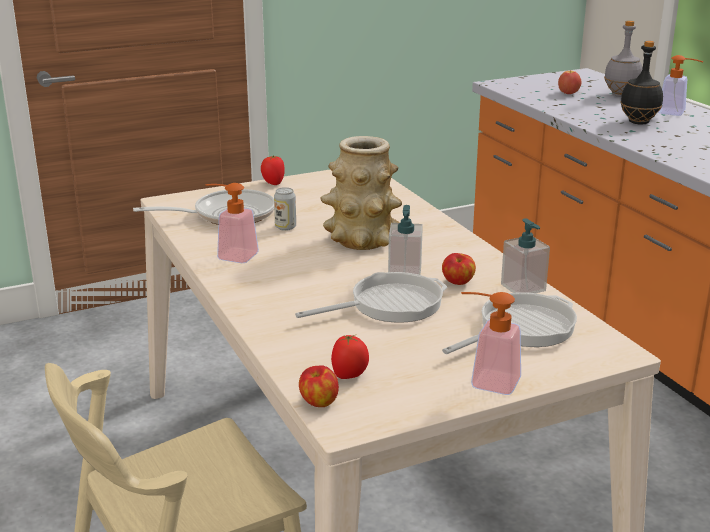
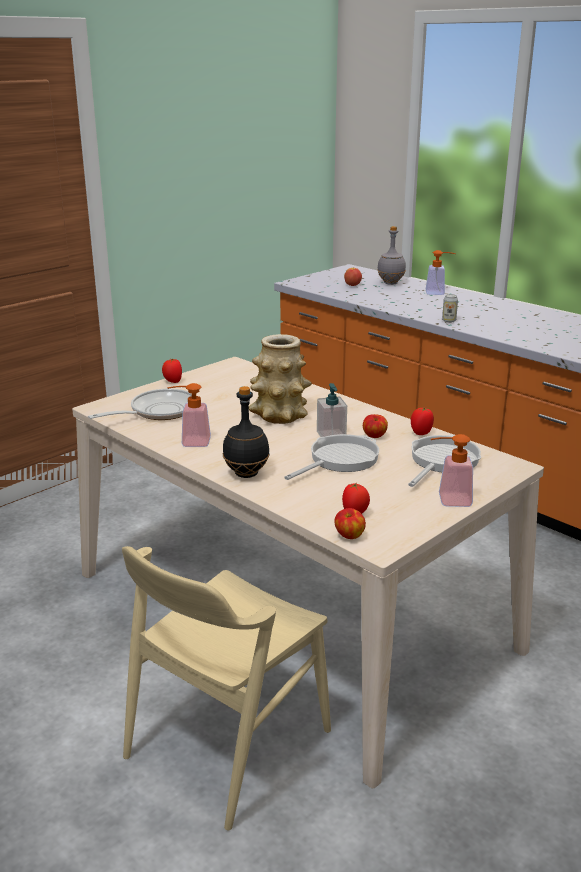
camera: 20 degrees left, 0 degrees up
(285, 227) = (213, 414): can -> can (449, 321)
(523, 288) = (421, 433): soap dispenser -> tomato
(638, 122) = (419, 303): black bottle -> black bottle (246, 474)

